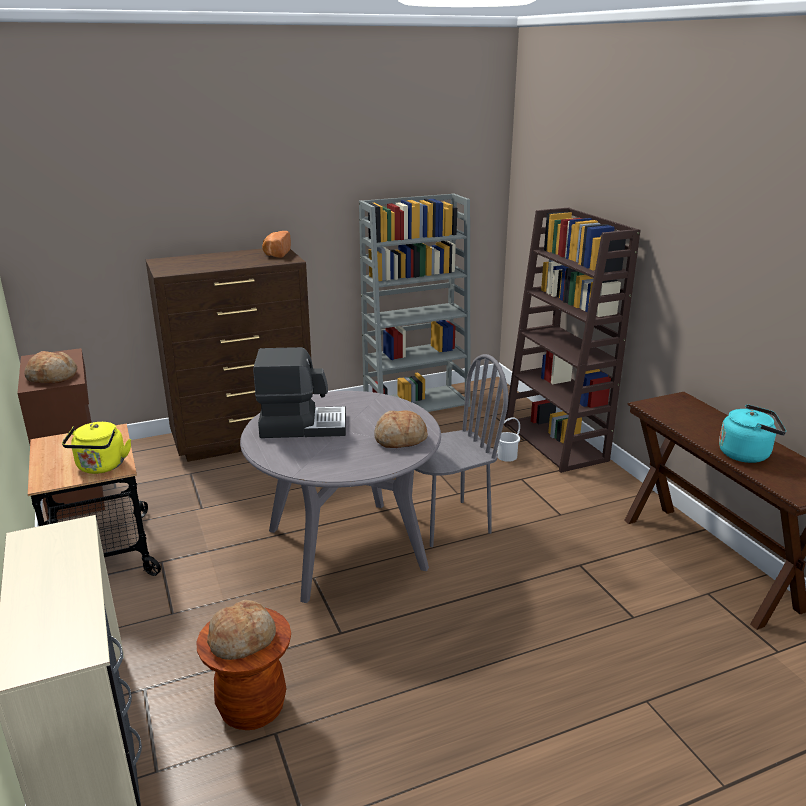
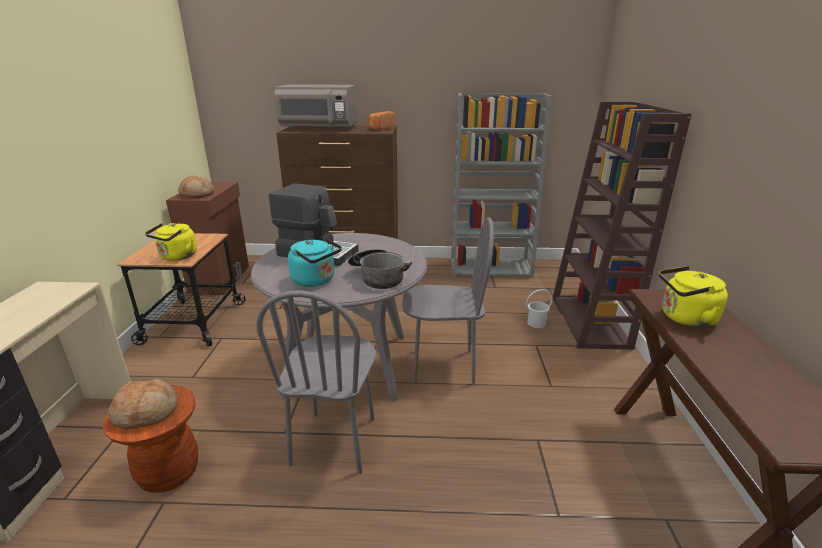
camera: 25 degrees right, 0 degrees up
(197, 262) = (319, 128): none -> grey microwave
(399, 624) = (334, 441): none -> grey chair
(400, 439) = (377, 277): bread -> cooking pot
(686, 420) = (684, 319): none -> yellow kettle
(747, 454) = (740, 372): turquoise kettle -> turquoise kettle (316, 280)

